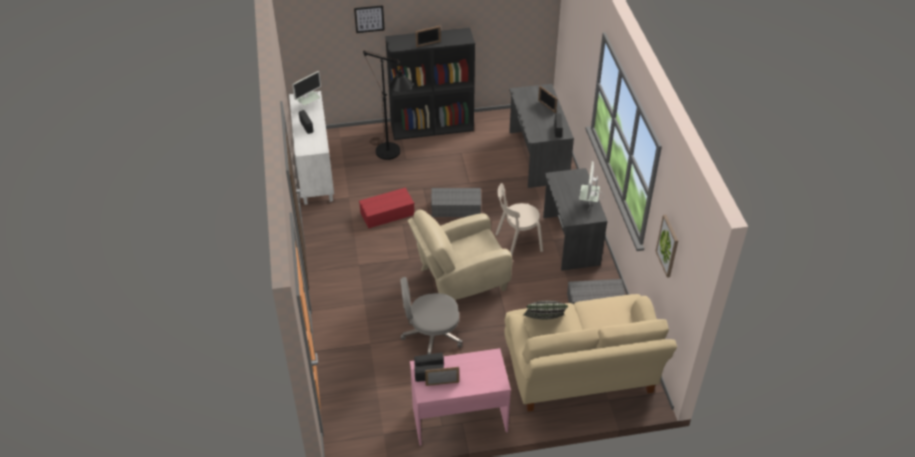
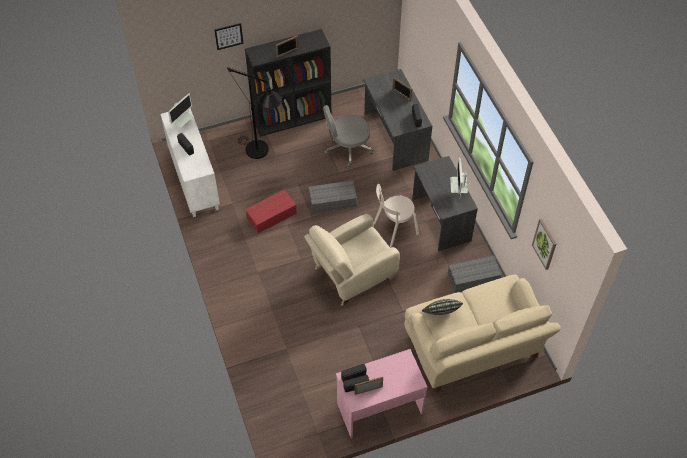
camera: 10 degrees left, 10 degrees up
(431, 335) = (338, 333): grey office chair -> grey office chair (347, 148)

